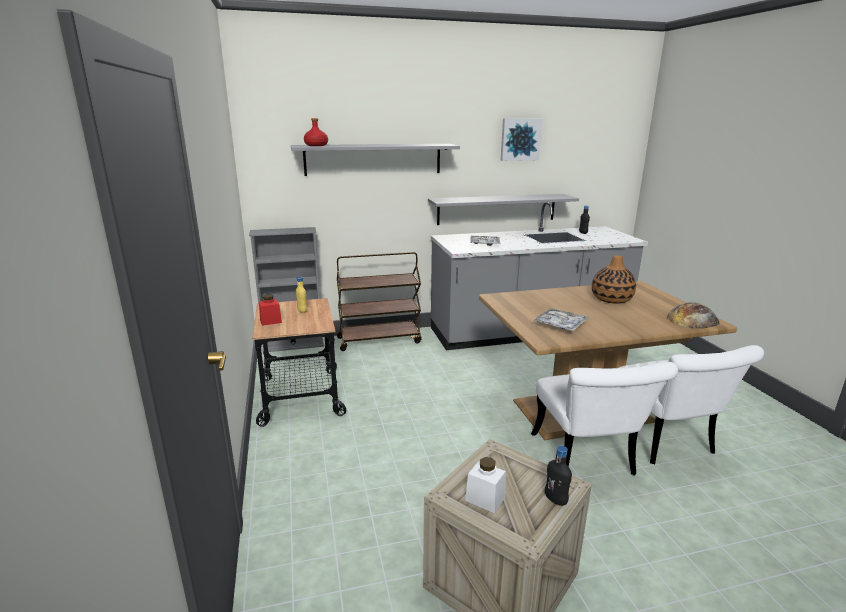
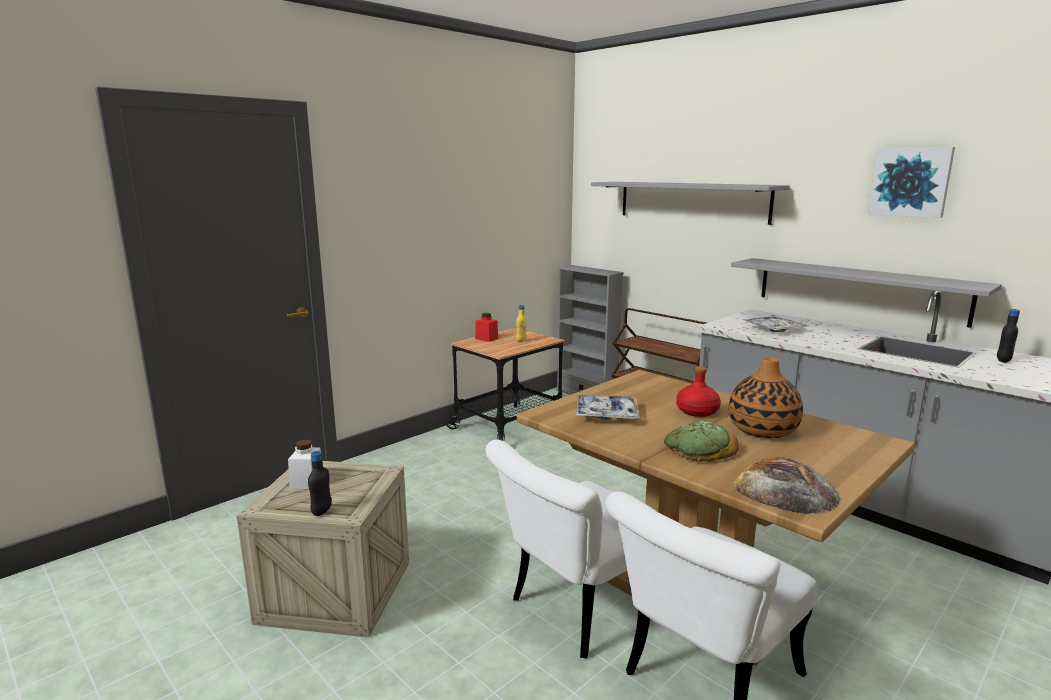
camera: 60 degrees right, 5 degrees down
(316, 145) = (623, 182): red bottle -> red bottle (696, 411)
(630, 319) = (699, 448): none -> bread

